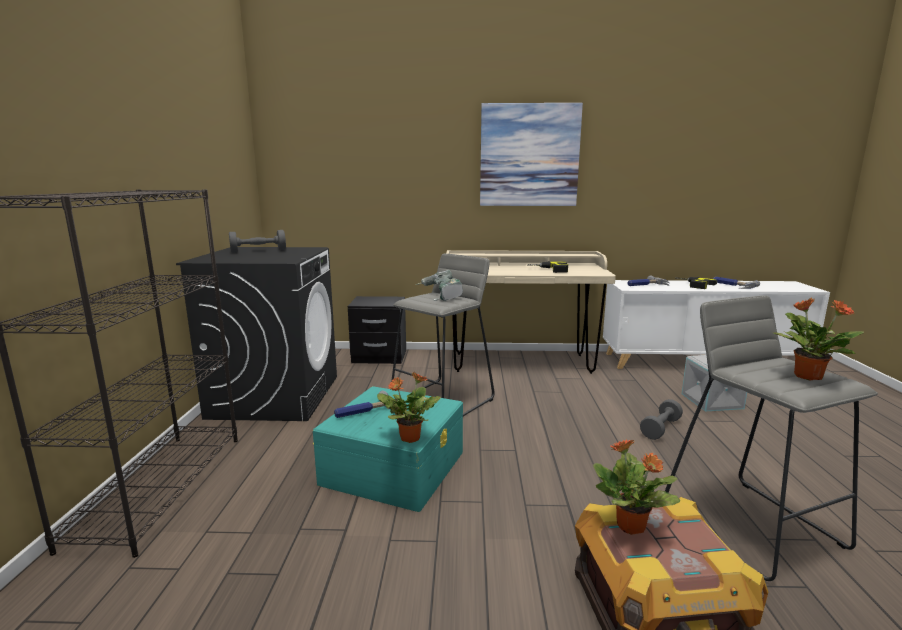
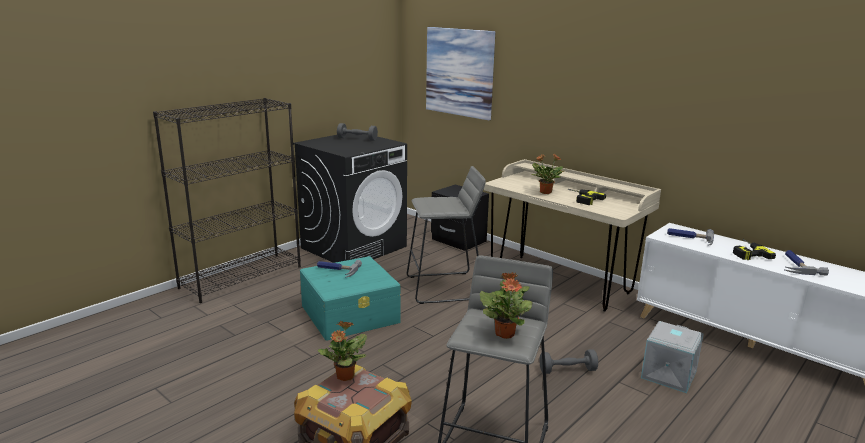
camera: 40 degrees right, 5 degrees up
(409, 438) = (331, 292): potted plant -> potted plant (545, 192)
(440, 295) = (449, 201): power drill -> none
(529, 155) = (603, 79): picture -> picture (459, 72)

